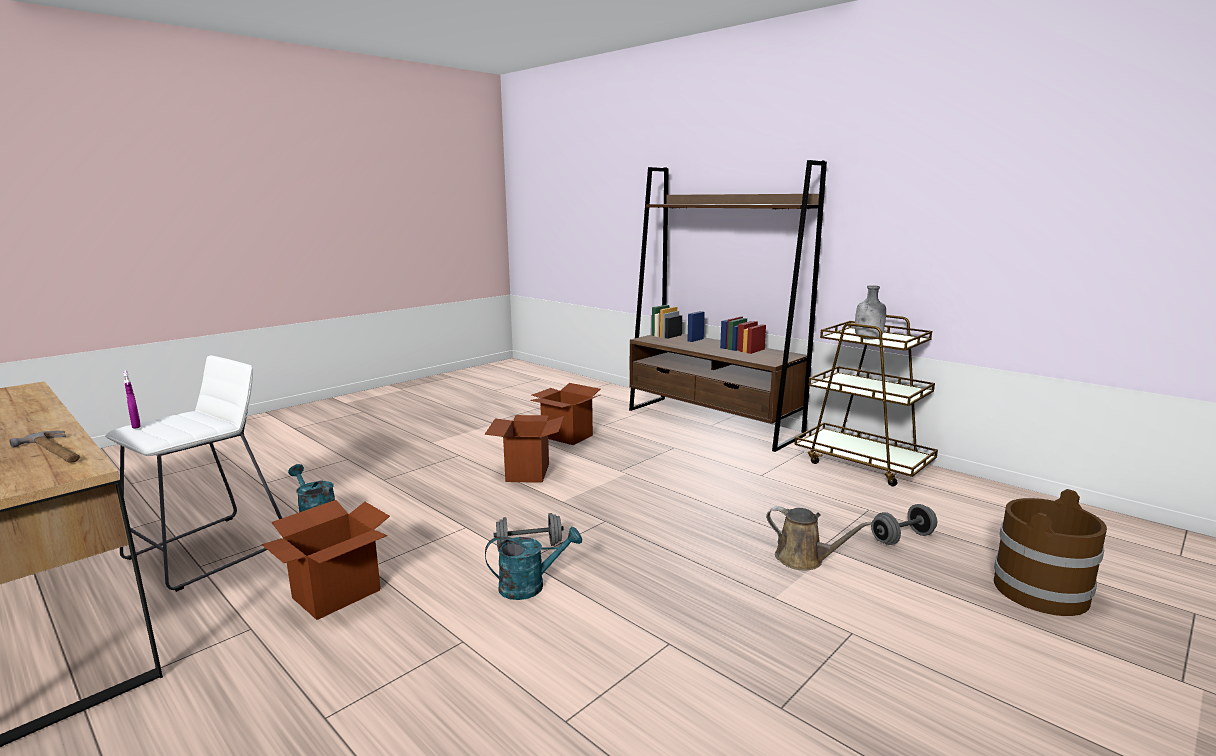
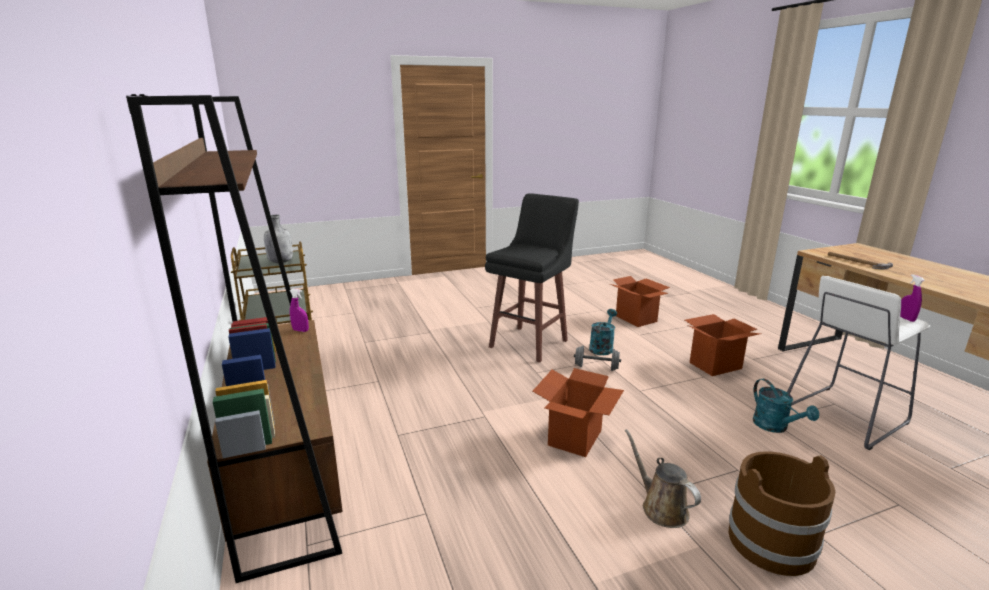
camera: 155 degrees left, 5 degrees up
(530, 586) = (602, 347): turquoise watering can -> turquoise watering can turned 105 degrees clockwise
(566, 436) = (497, 497): cardboard box -> cardboard box (636, 319)
(651, 564) = (530, 343): none -> black stool
(762, 360) = (300, 330): none -> purple spray bottle
(804, 559) = (450, 329): brown watering can -> brown watering can (661, 507)
(902, 538) = (383, 327): grey dumbbell -> none
(1040, 591) = (378, 302): brown bucket -> brown bucket (771, 542)

